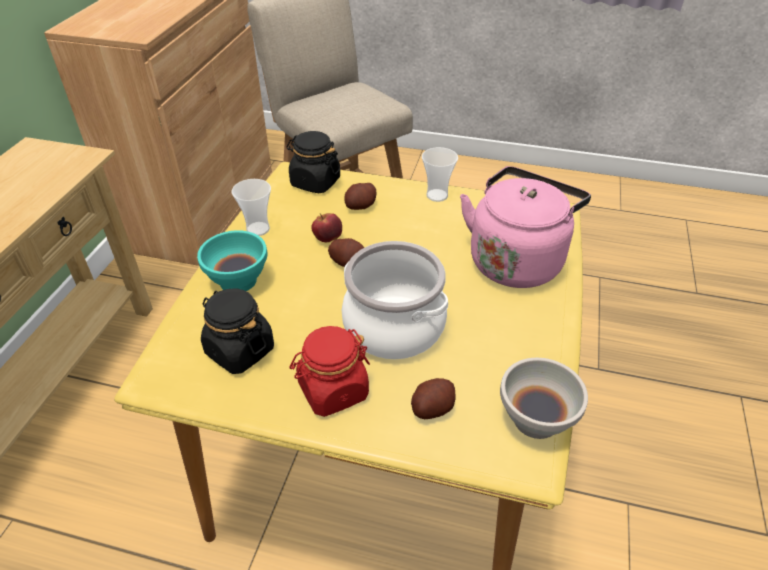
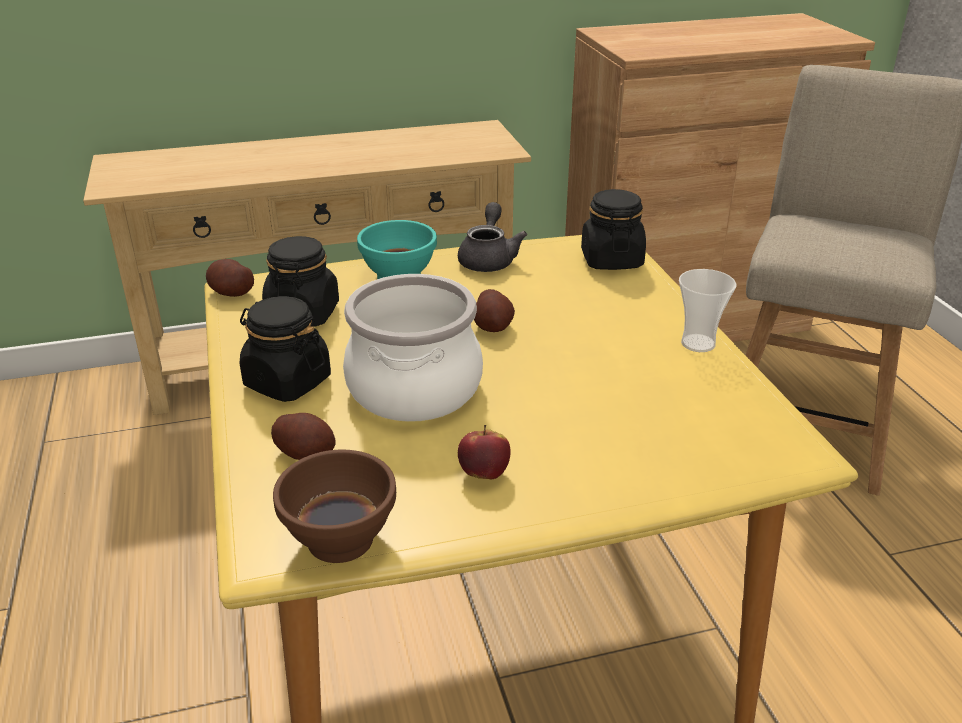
camera: 60 degrees right, 10 degrees down
(258, 229) = (489, 259): cup -> grey teapot
(328, 239) = (519, 301): apple -> apple (484, 473)
(333, 390) = (287, 382): red jar -> black jar
(360, 206) = (604, 300): potato -> potato (231, 293)
(516, 260) = (637, 445): pink kettle -> none
(534, 418) = (341, 538): white bowl -> brown bowl

